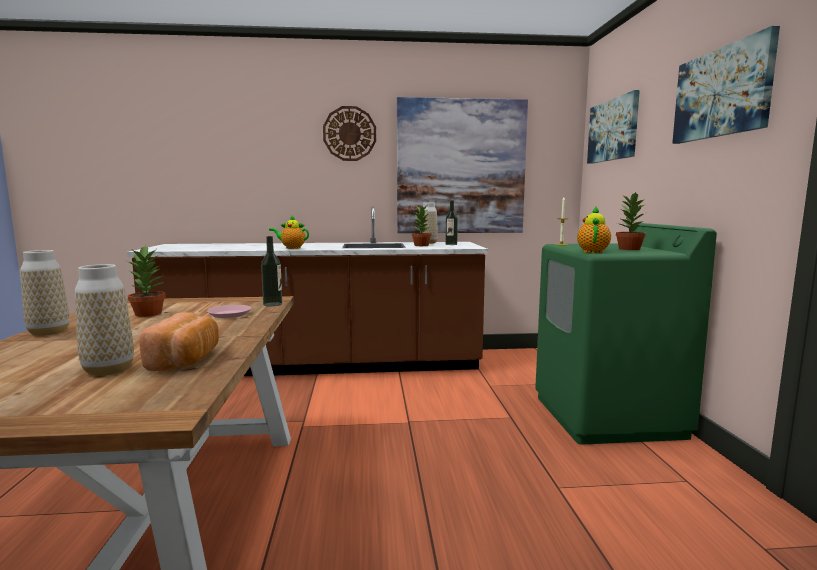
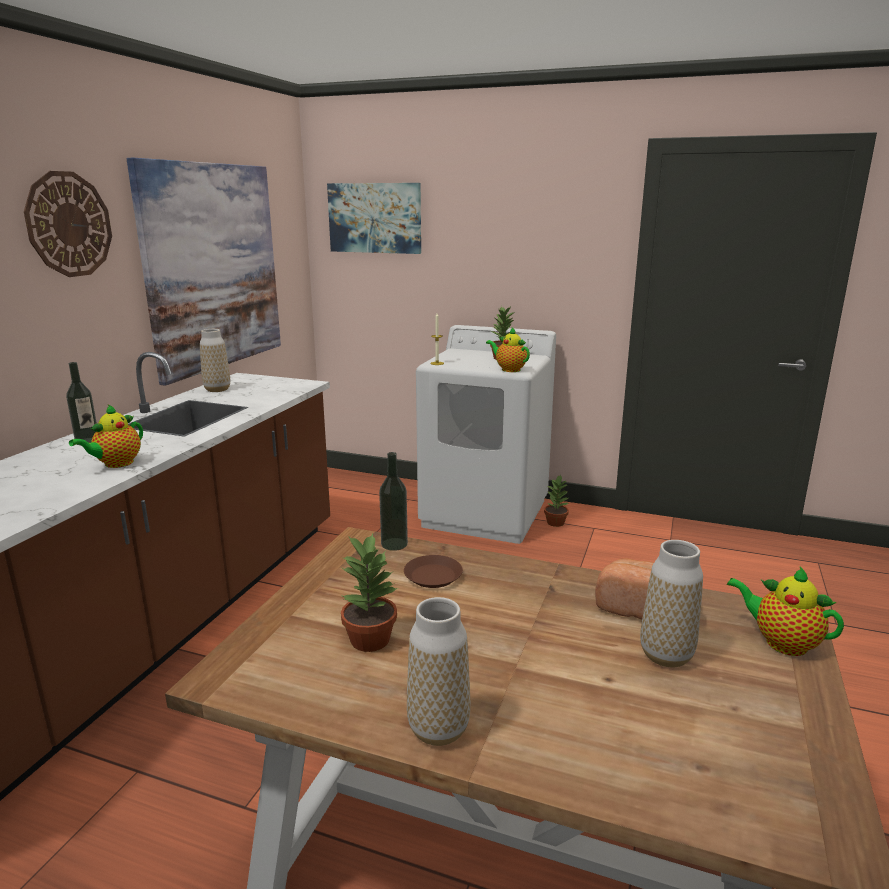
camera: 65 degrees left, 10 degrees up
(117, 408) = (781, 642): none -> teapot
(229, 314) = (433, 576): pink plate -> brown plate
(421, 245) = (242, 397): potted plant -> potted plant (556, 522)
(451, 244) = (256, 385): bottle -> bottle (87, 441)
(608, 416) = (485, 513): green washing machine -> white washing machine
(722, 93) = (543, 214): picture -> none

